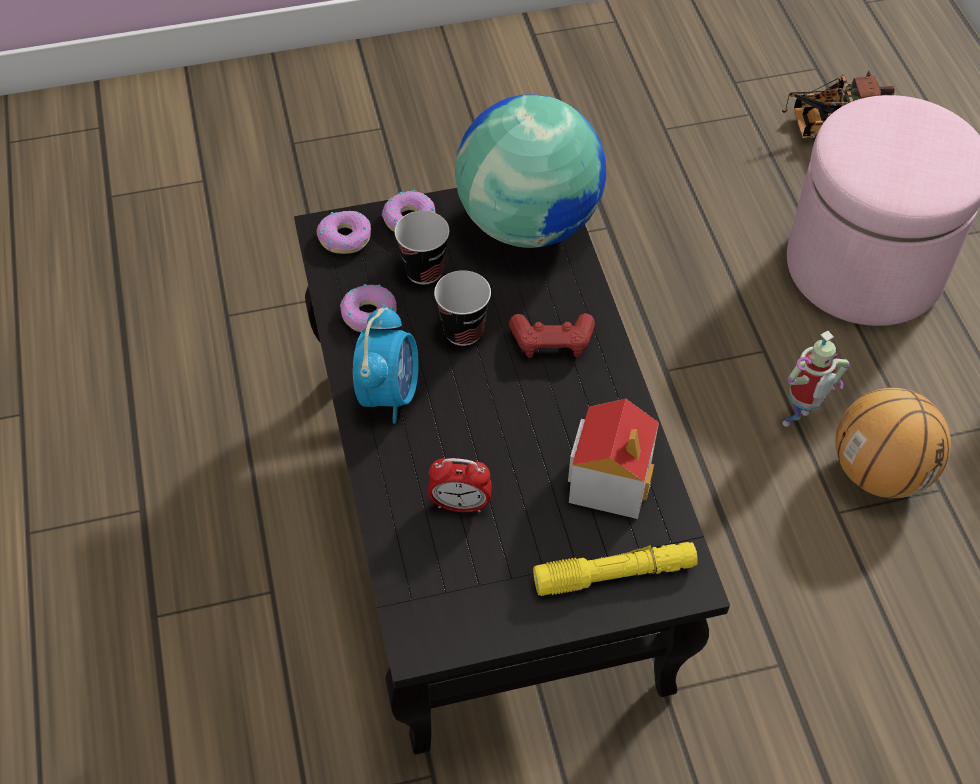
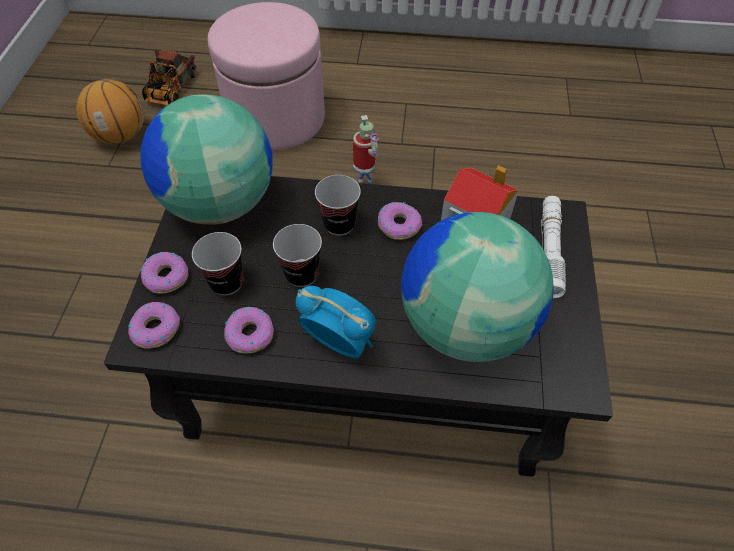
camera: 70 degrees left, 0 degrees up
(460, 504) = (465, 324): alarm clock -> globe
(552, 341) = (339, 224): red game controller -> cup
(579, 401) = (399, 225): none -> donut
(615, 574) = (549, 250): yellow flashlight -> white flashlight
(879, 471) = (413, 165): basketball -> basketball (121, 135)

